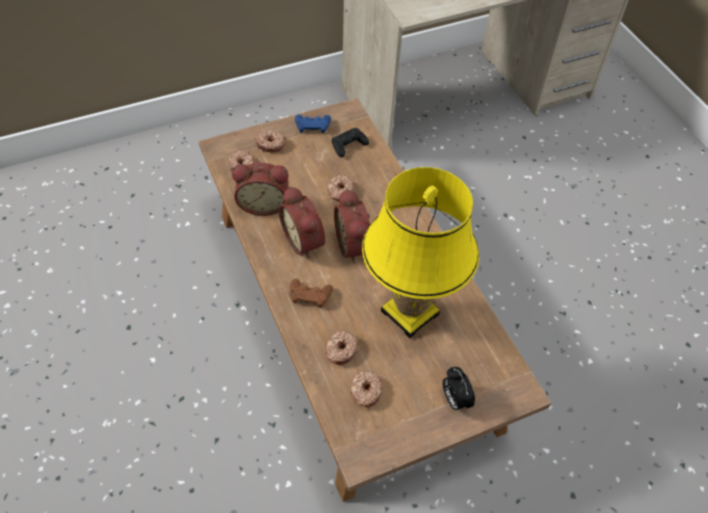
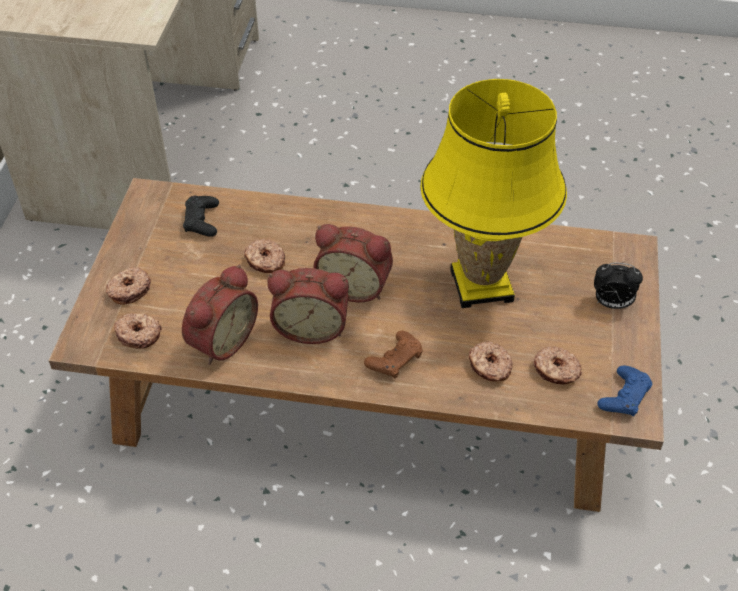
camera: 55 degrees left, 5 degrees down
(312, 126) = (139, 237): blue game controller -> blue game controller (624, 396)

